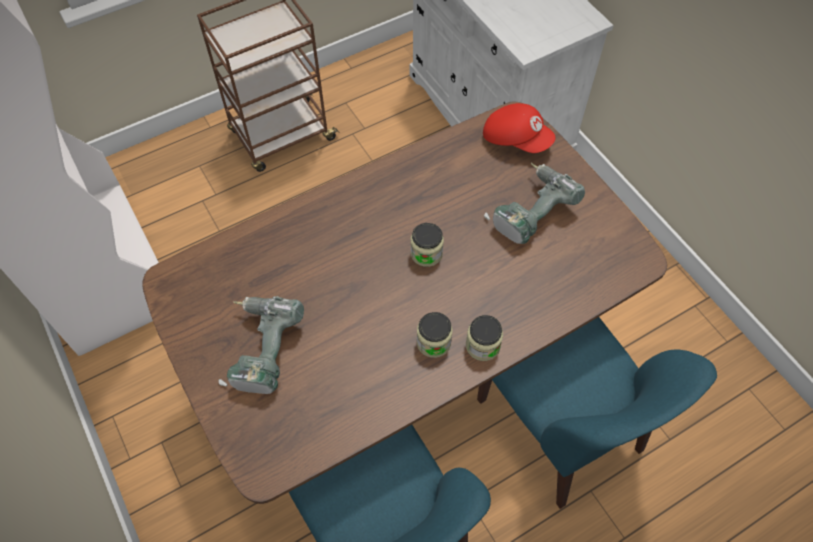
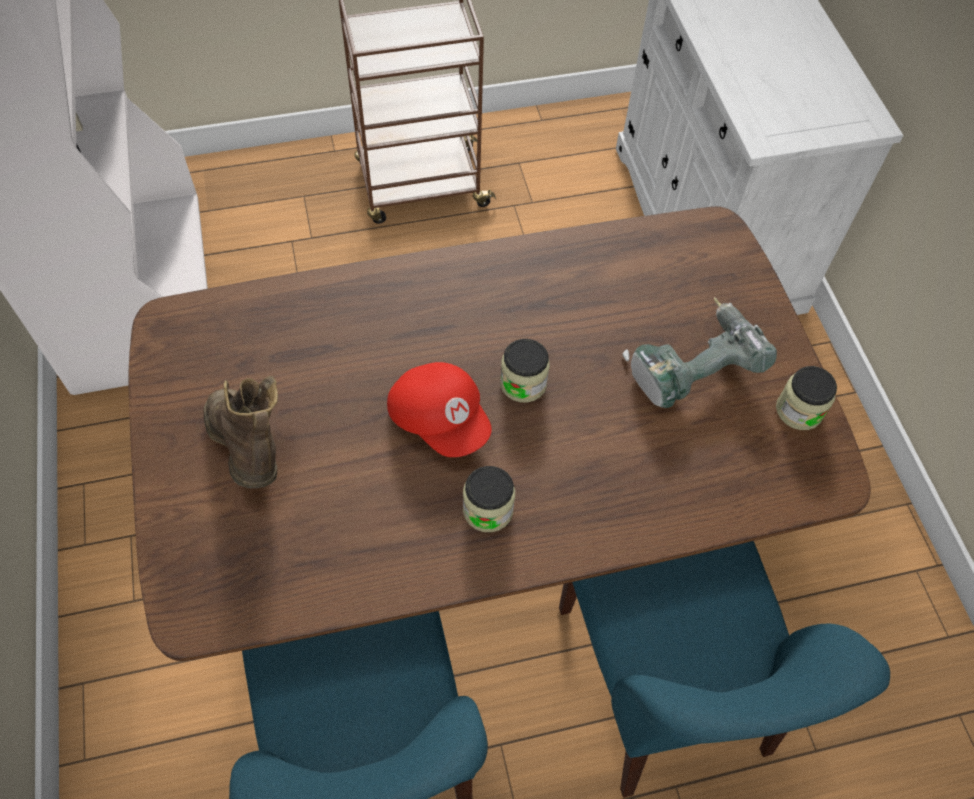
camera: 15 degrees right, 0 degrees up
(261, 350) = (251, 450): power drill -> brown boot
(482, 345) = (555, 535): jar -> jar (799, 410)
(516, 139) = (708, 259): red cap -> red cap (440, 419)

